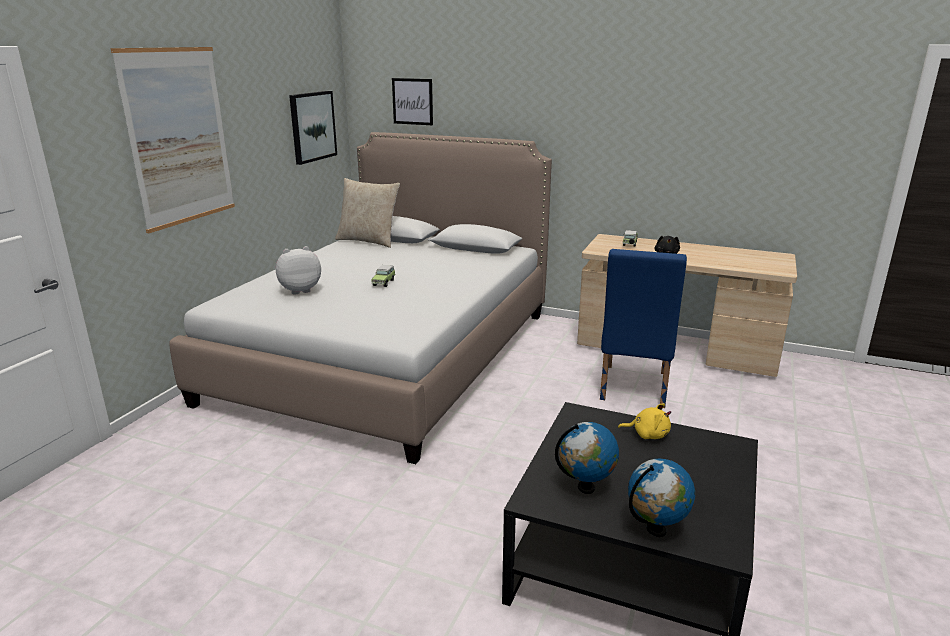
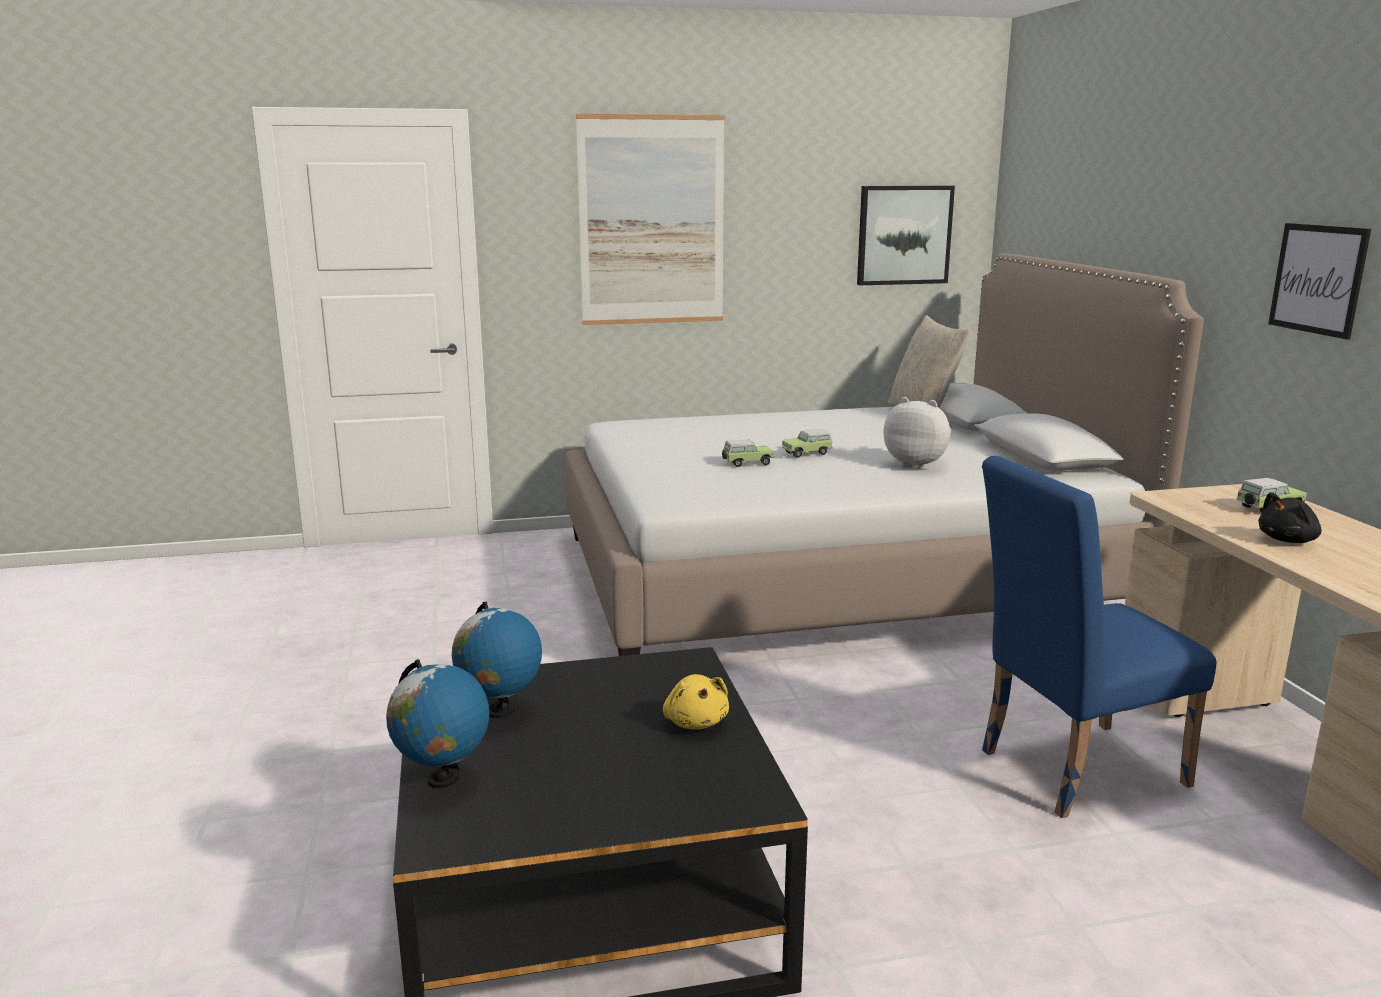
camera: 55 degrees right, 5 degrees down
(299, 290) = (708, 433): plush toy -> plush toy (917, 465)
(371, 300) = (746, 463): none -> toy car
(412, 101) = (1058, 205): picture -> picture (1318, 279)

